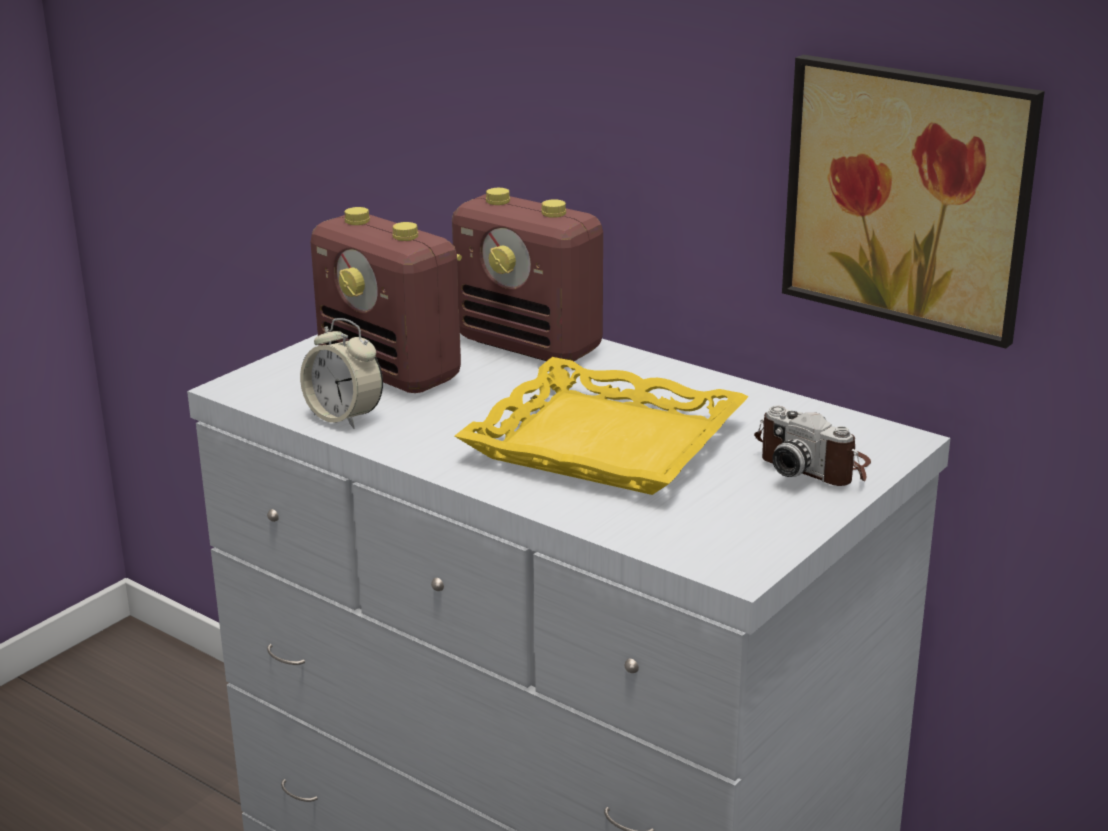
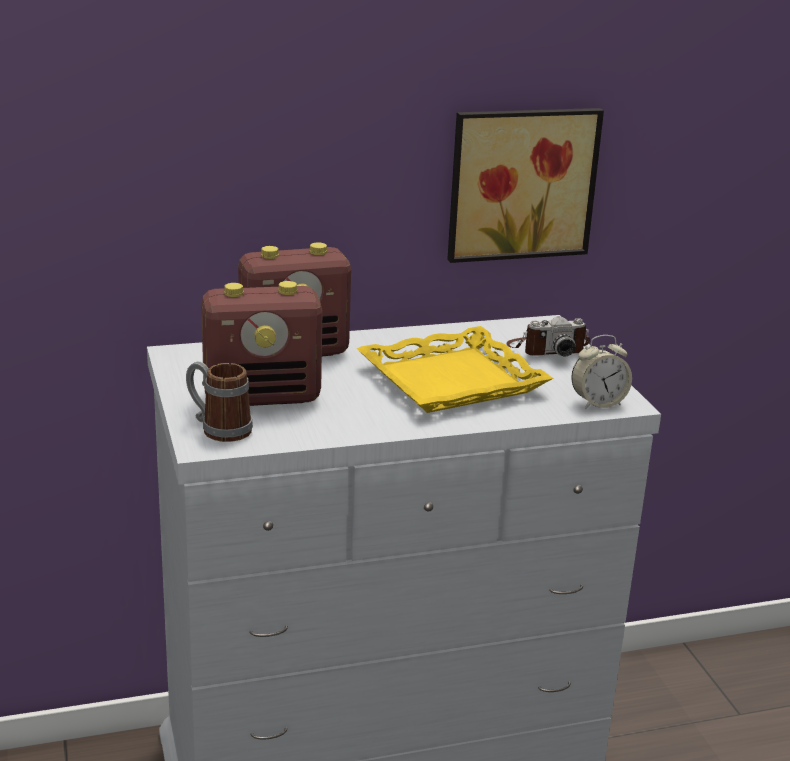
camera: 55 degrees left, 0 degrees up
(287, 379) = (218, 428): none -> mug
(344, 417) = (306, 431): alarm clock -> alarm clock (598, 403)

